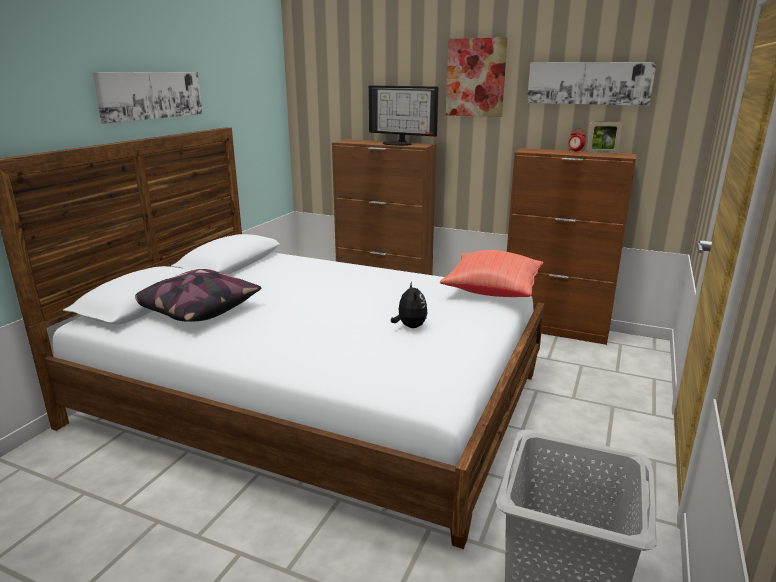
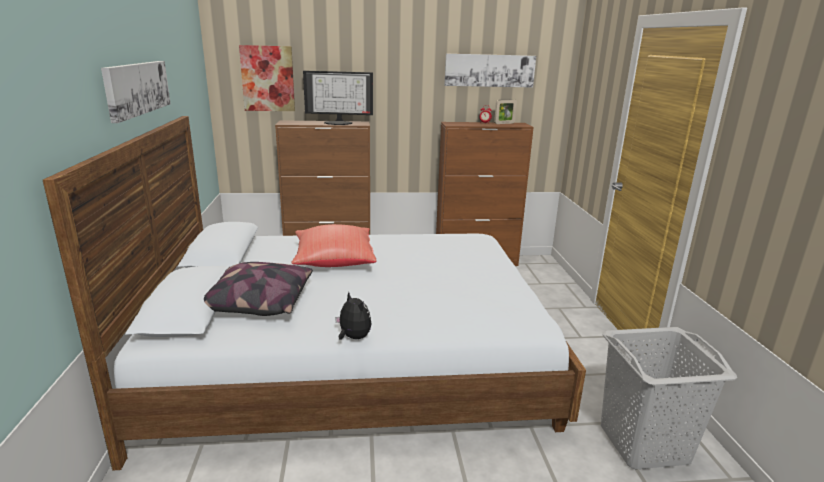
camera: 30 degrees left, 0 degrees up
(410, 326) = (454, 278): plush toy -> plush toy (353, 337)
(476, 77) = (400, 65): picture -> picture (268, 78)
(491, 291) = (472, 239): red pillow -> red pillow (333, 261)

